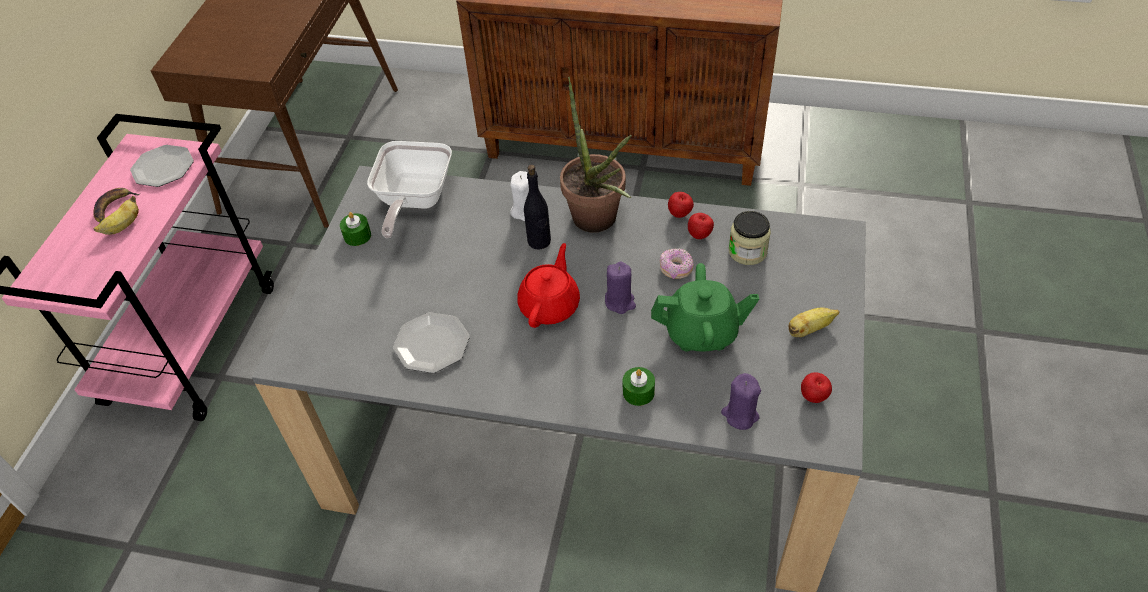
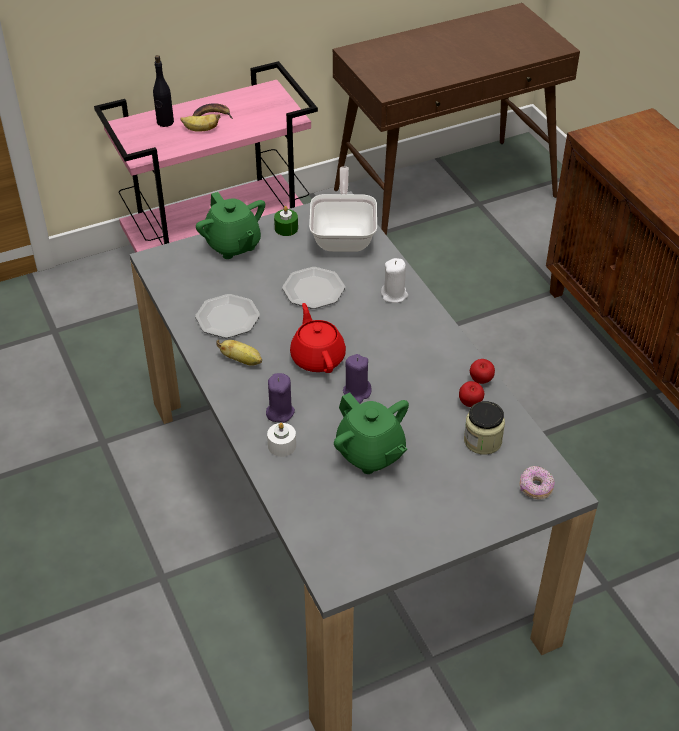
camera: 50 degrees right, 5 degrees down
(162, 168) = (264, 113): plate -> plate (313, 289)
(335, 286) = (233, 245): none -> green teapot
(413, 201) = (344, 235): frying pan -> frying pan turned 120 degrees clockwise
(539, 241) = (372, 319): black bottle -> black bottle (165, 122)
(550, 305) = (317, 357): red teapot -> red teapot turned 90 degrees counterclockwise
(598, 224) = (423, 341): potted plant -> none
(638, 392) = (282, 445): green candle -> white candle
(676, 269) = (420, 407): donut -> donut (535, 488)
(740, 415) = (311, 513): purple candle -> purple candle (280, 412)
(809, 329) = (436, 517): banana -> banana (242, 360)
(813, 397) = (367, 551): apple -> none

